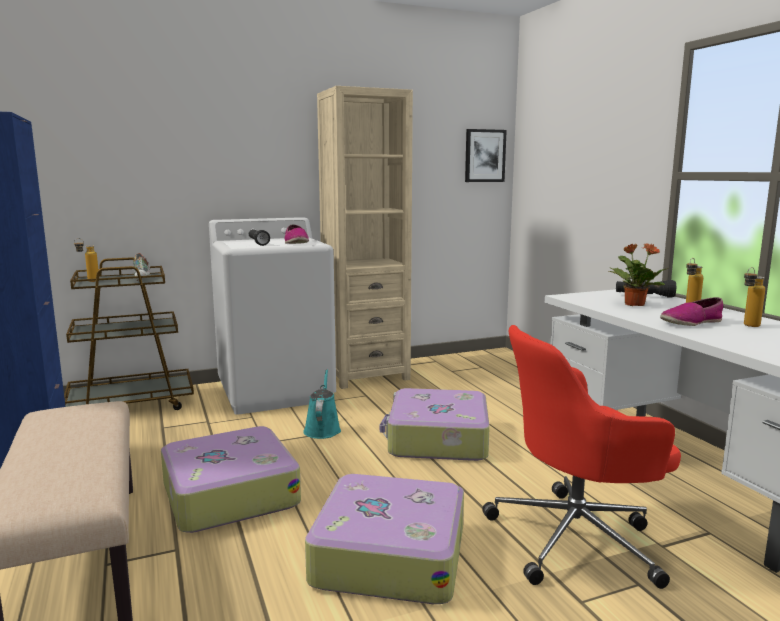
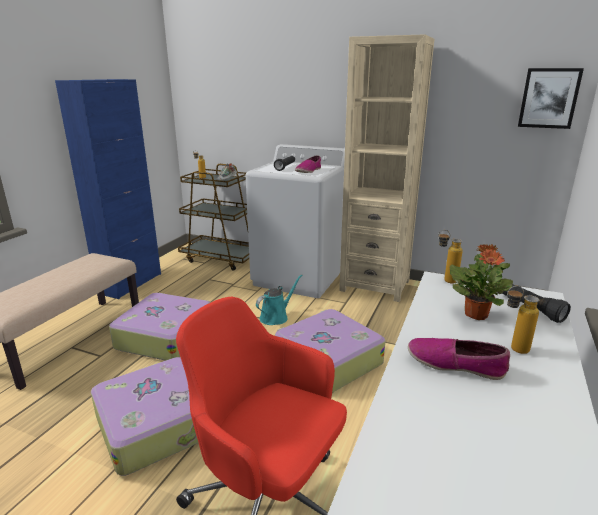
camera: 45 degrees right, 10 degrees up
(748, 326) = (511, 403): bottle -> bottle (445, 280)

